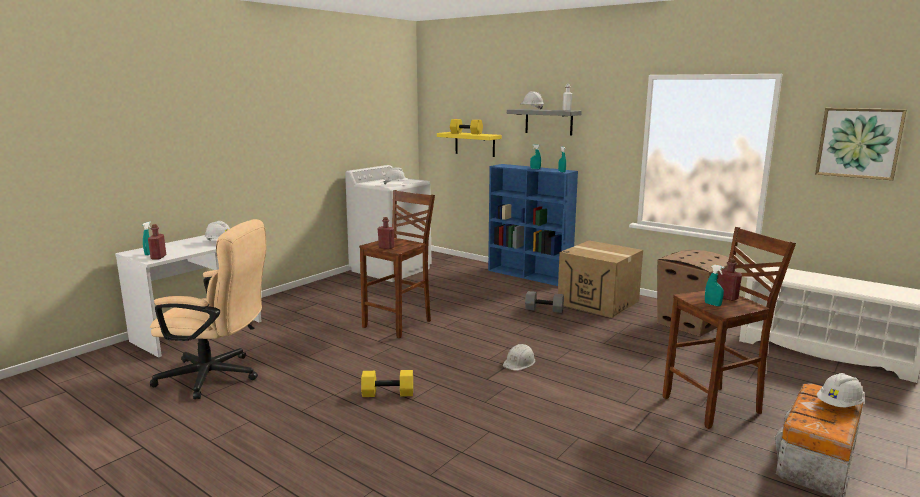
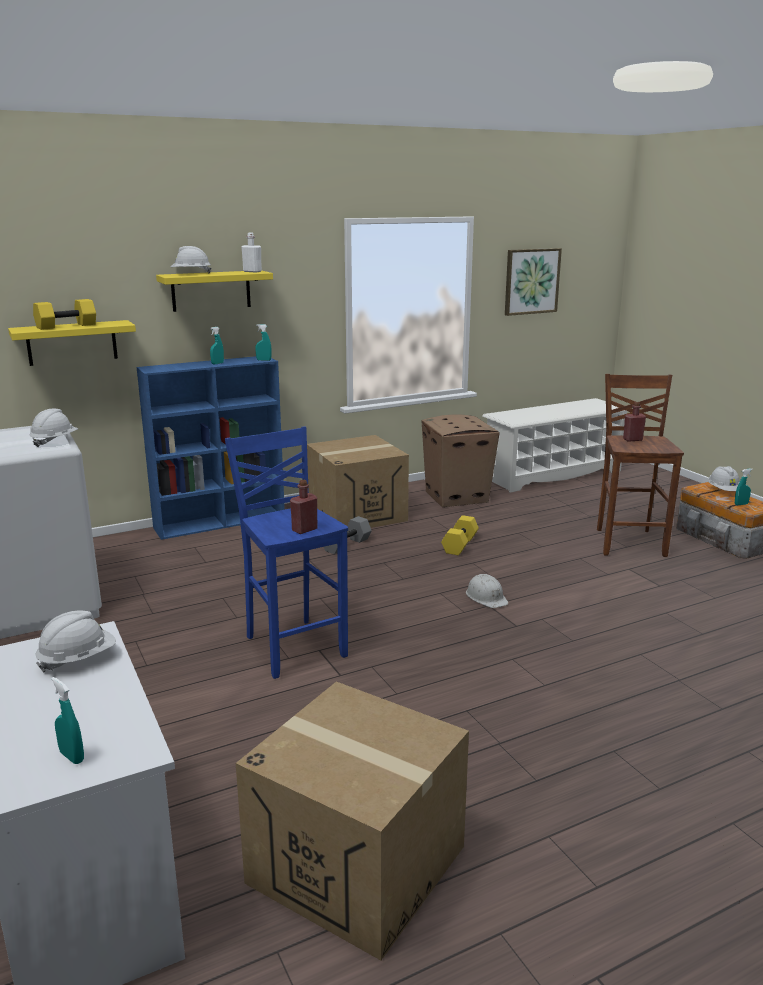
camera: 65 degrees left, 5 degrees up
(158, 257) = (124, 744): red bottle -> none
(217, 377) = (358, 864): beige office chair -> cardboard box
(387, 394) = (520, 699): yellow dumbbell -> yellow dumbbell (460, 545)
(399, 324) = (293, 646): brown stool -> blue stool
(548, 121) = (211, 290): grey shelf -> yellow shelf
(712, 304) = (648, 447): turquoise spray bottle -> turquoise spray bottle (741, 504)

